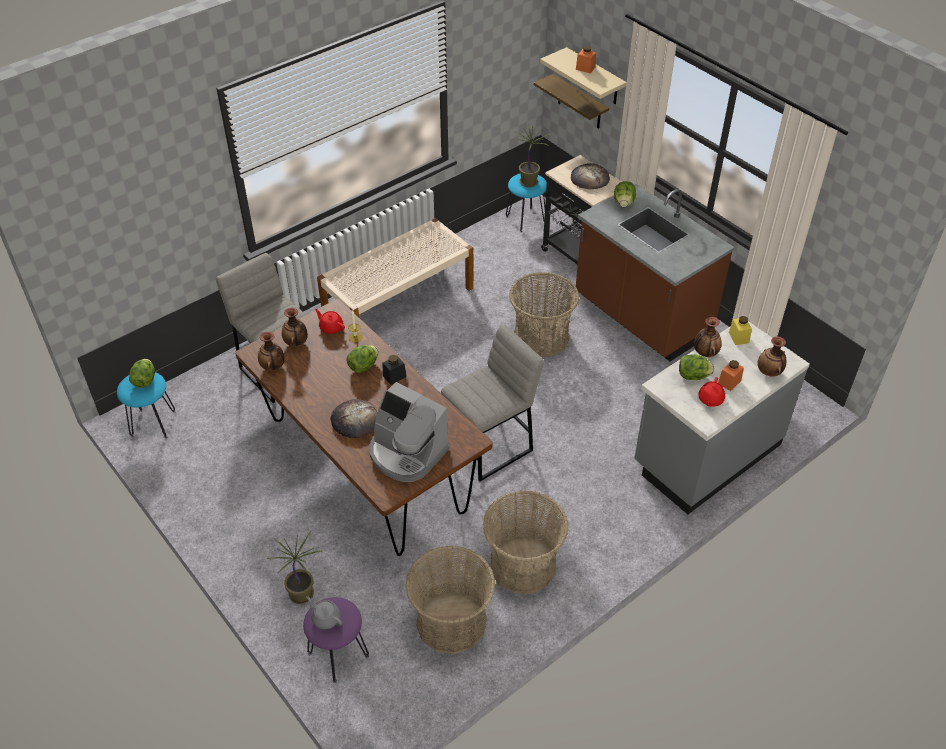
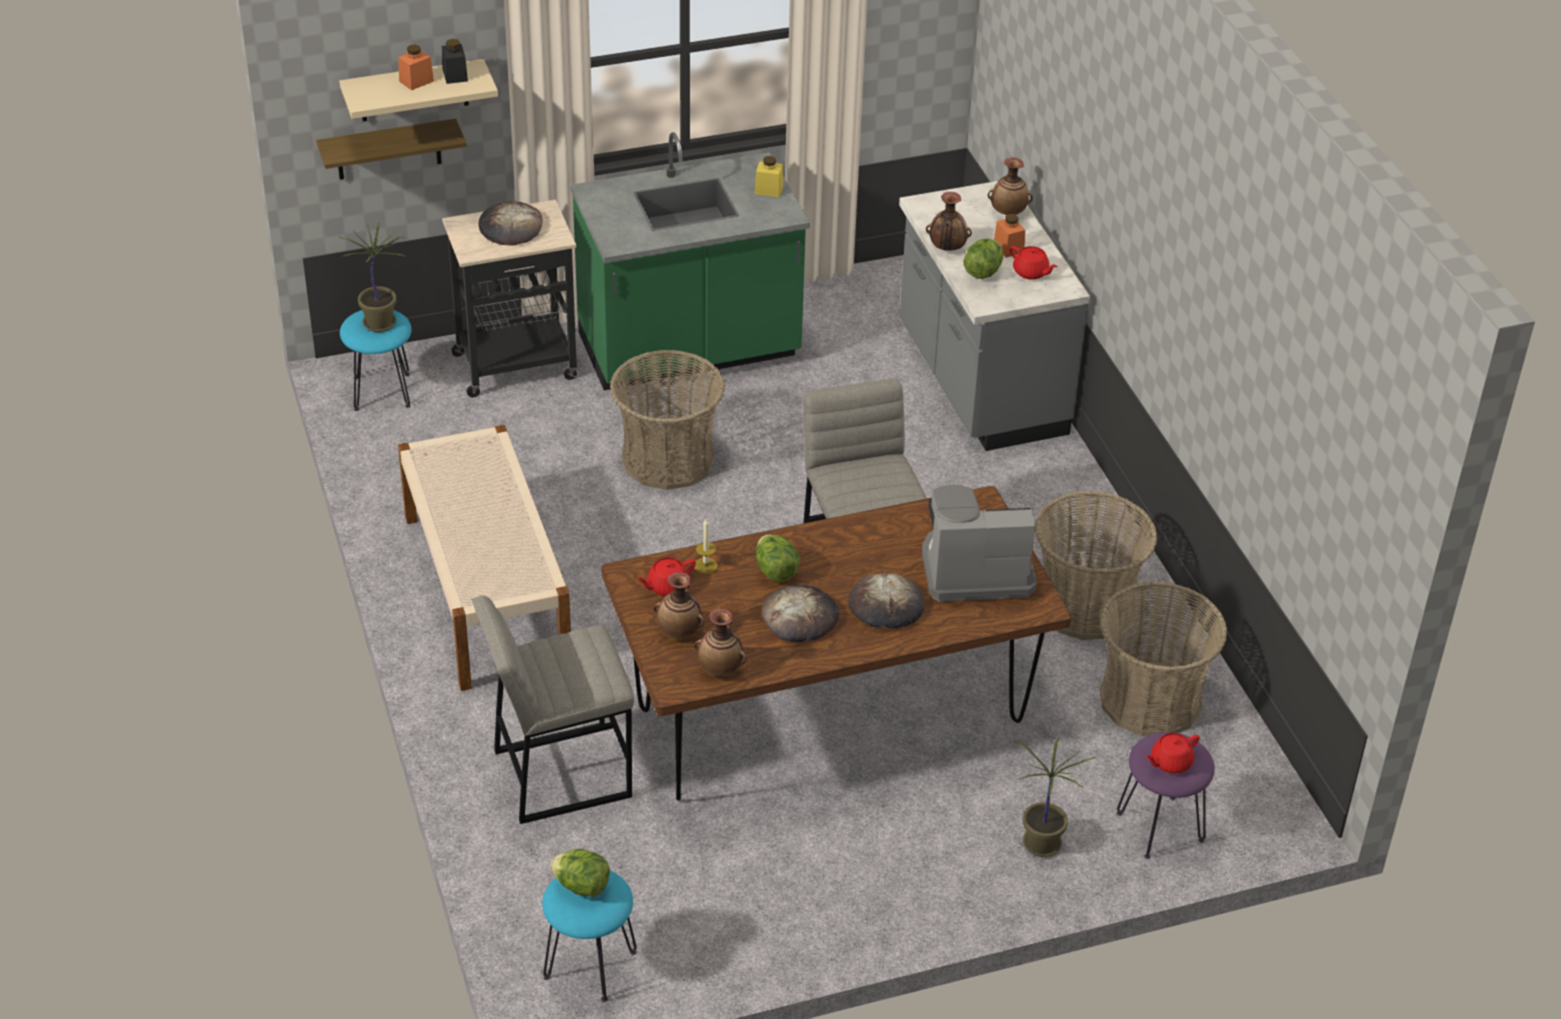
camera: 70 degrees left, 5 degrees down
(326, 618) = (1170, 762): grey teapot -> red teapot
(329, 386) = (800, 617): none -> bread
(394, 376) = (815, 545): black jar -> black jar (455, 75)
(406, 453) = (975, 569): coffee machine -> coffee machine turned 150 degrees counterclockwise
(623, 203) = (609, 209): lettuce -> none
(641, 317) = (689, 350): brown counter -> green counter
(738, 337) = (934, 213): yellow jar -> yellow jar (768, 190)

